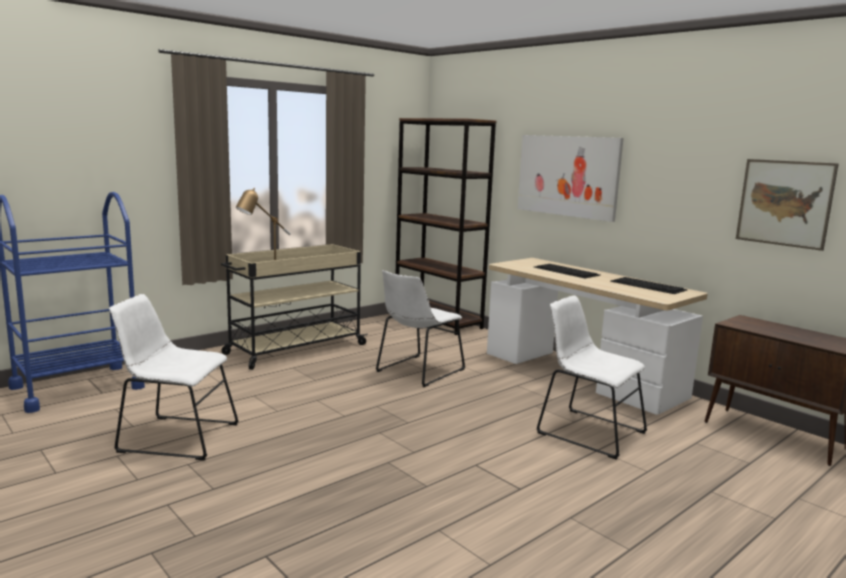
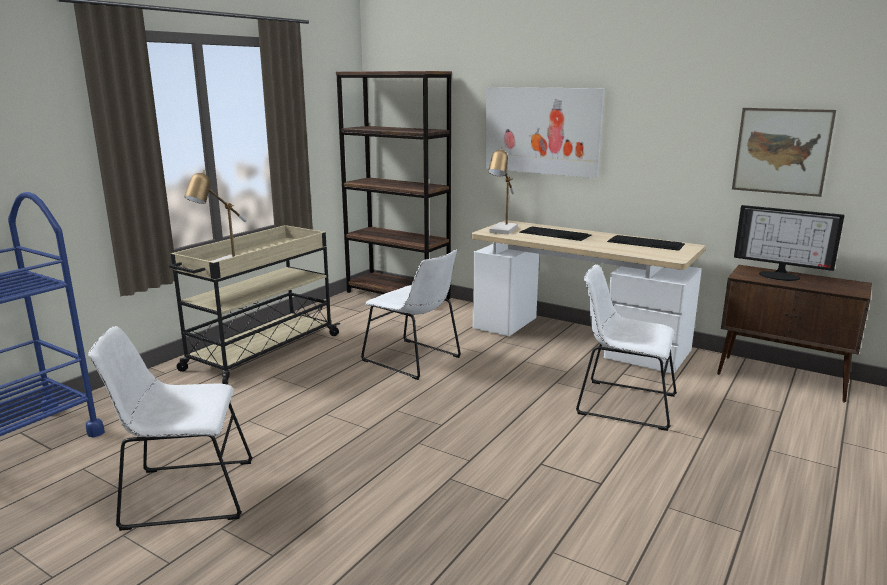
camera: 15 degrees left, 5 degrees up
(418, 371) = (414, 360): white chair -> white chair turned 75 degrees counterclockwise
(519, 265) = (502, 231): none -> table lamp
(774, 327) = (780, 275): none -> monitor

